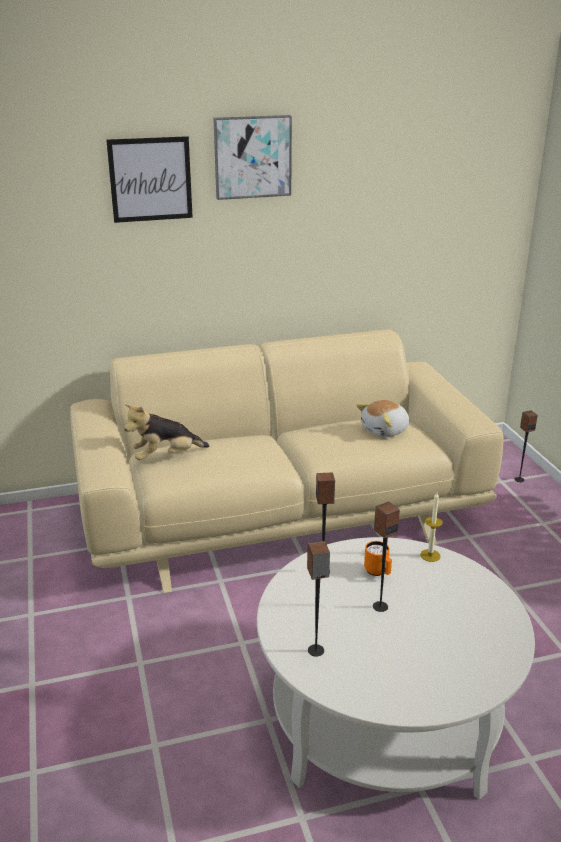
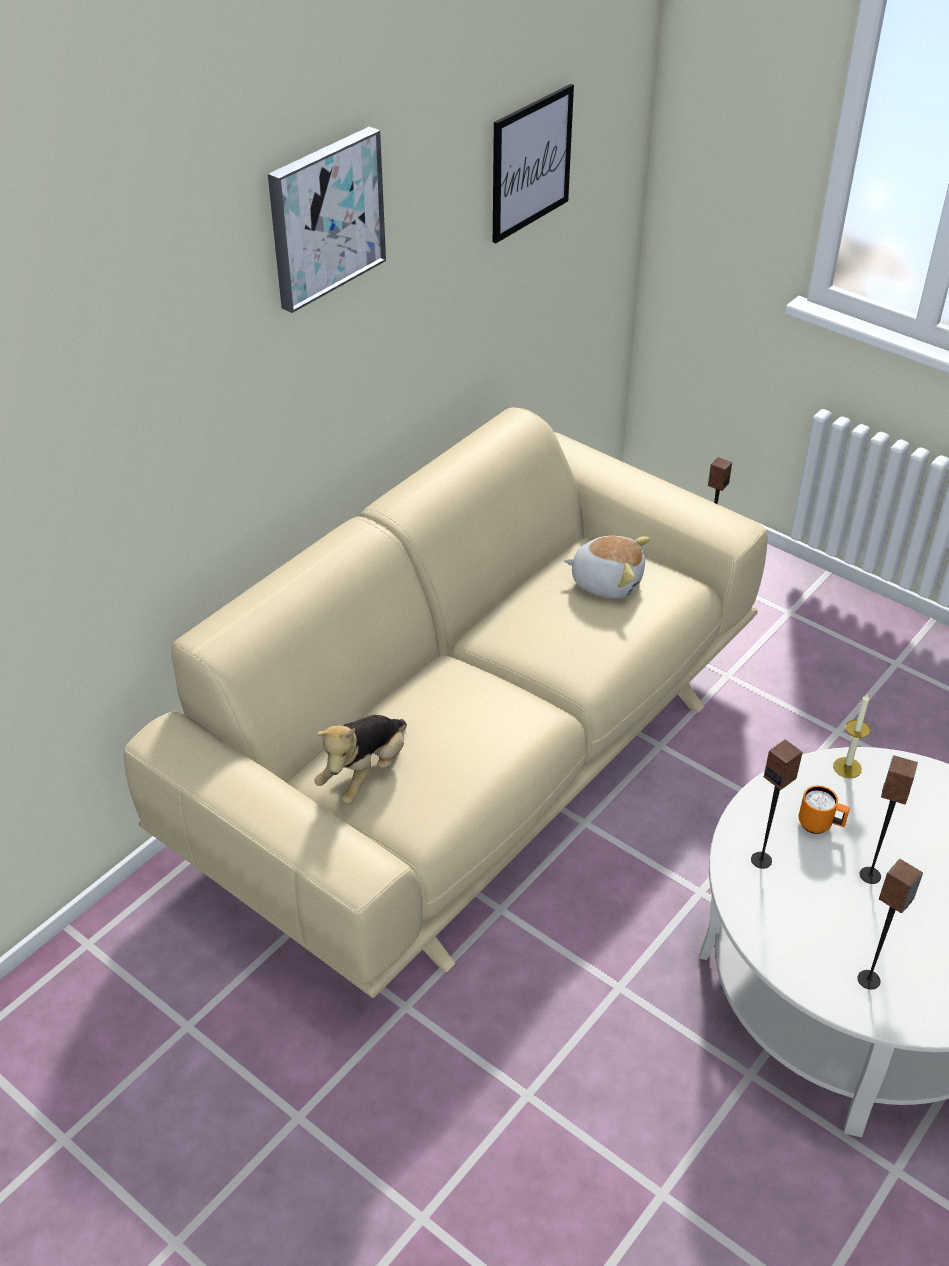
camera: 35 degrees left, 15 degrees up
(150, 179) = (187, 319): picture -> picture (531, 163)
(385, 430) = (607, 581): plush toy -> plush toy turned 90 degrees counterclockwise

